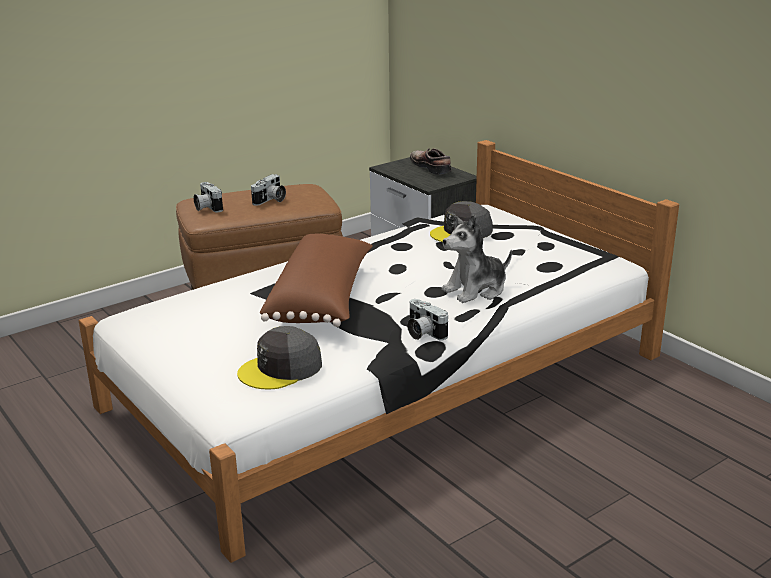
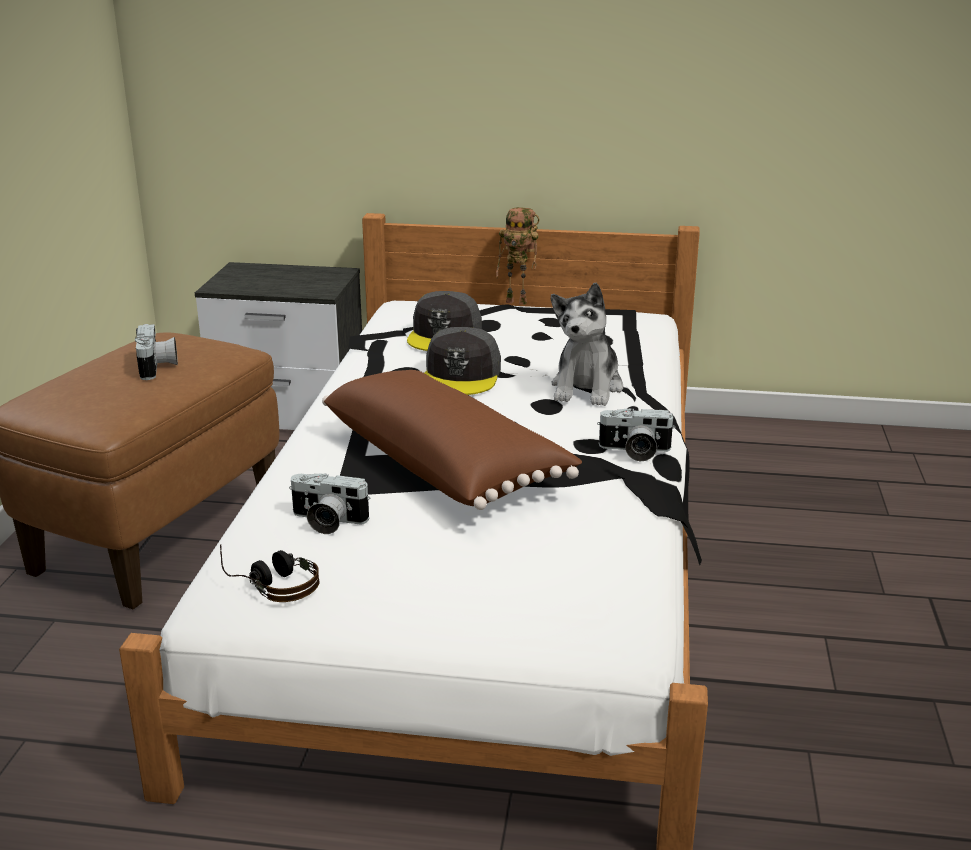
camera: 45 degrees left, 0 degrees up
(156, 318) = (270, 582): none -> headphones
(207, 207) = (76, 405): camera -> camera (327, 522)
(281, 369) = (572, 562): grey cap -> grey cap (461, 375)
(432, 167) = (279, 272): shoe -> none
(550, 227) = (518, 302): none -> toy robot

